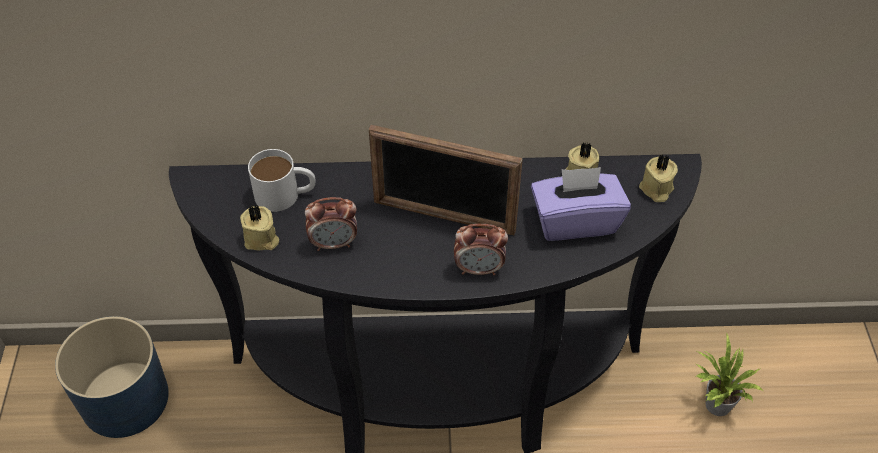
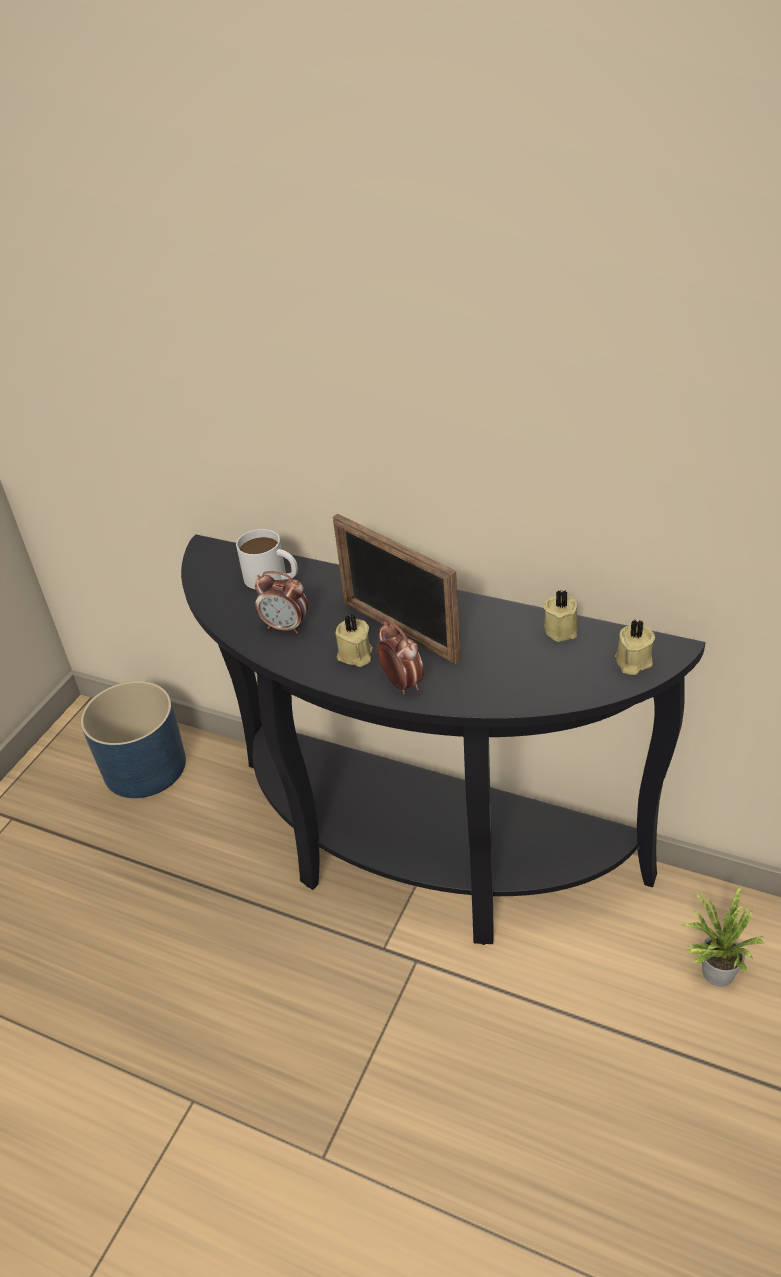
camera: 30 degrees right, 10 degrees down
(261, 239) = (227, 608): beige candle -> beige candle (355, 655)
(479, 269) = (402, 683): alarm clock -> alarm clock turned 150 degrees counterclockwise
(575, 221) = (526, 668): purple tissue box -> none

